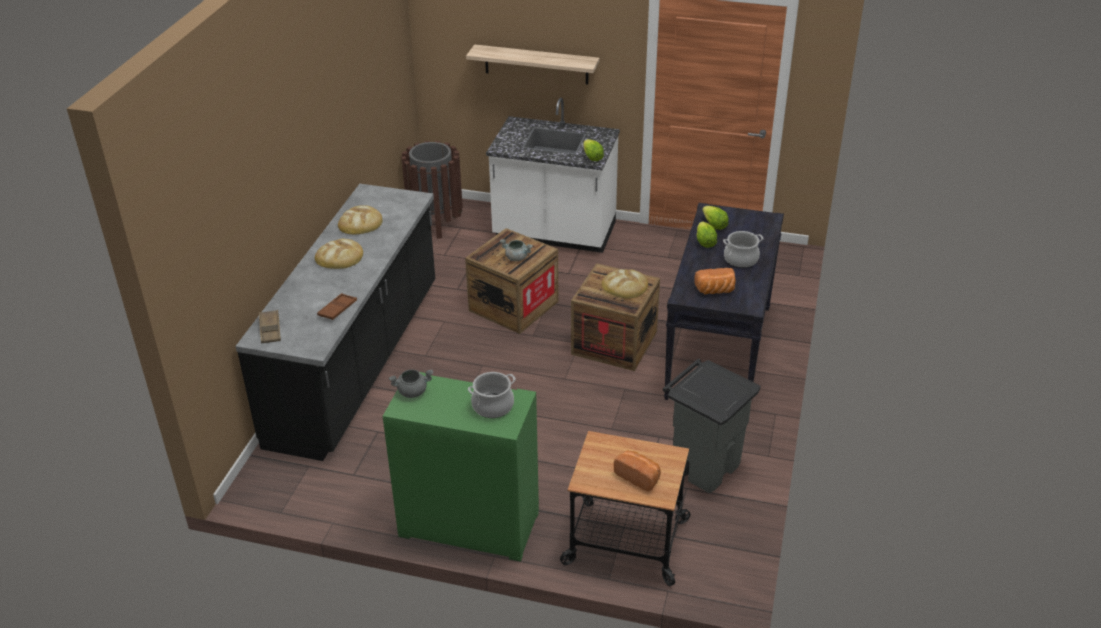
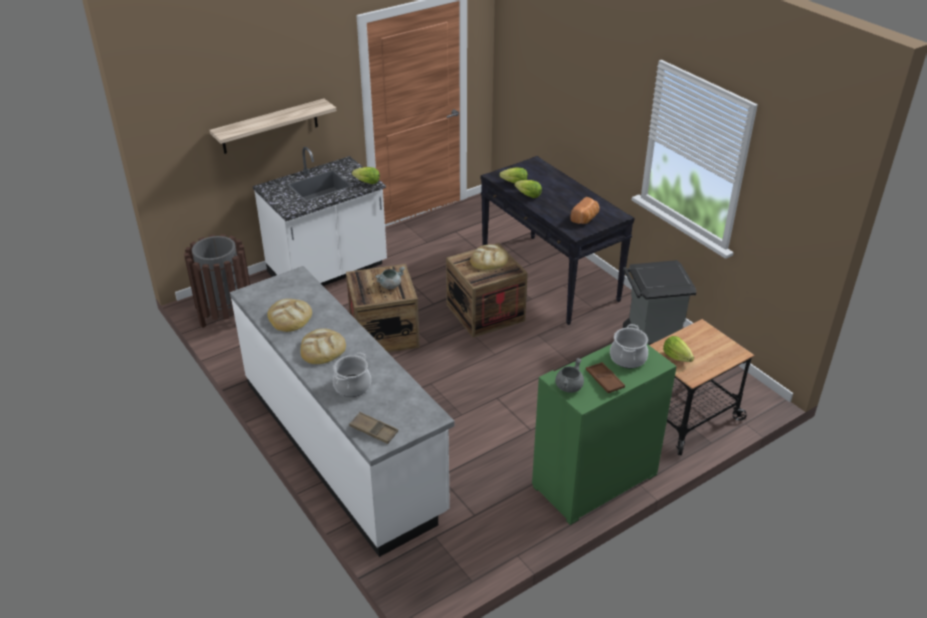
camera: 50 degrees left, 0 degrees up
(337, 309) = (394, 382): brown tray -> brown tray (604, 380)
(357, 363) = (343, 446): black counter -> white counter
(603, 458) = (676, 357): none -> lettuce
(638, 476) = (709, 352): bread -> none
(741, 260) = (565, 193): cooking pot -> cooking pot (352, 386)

